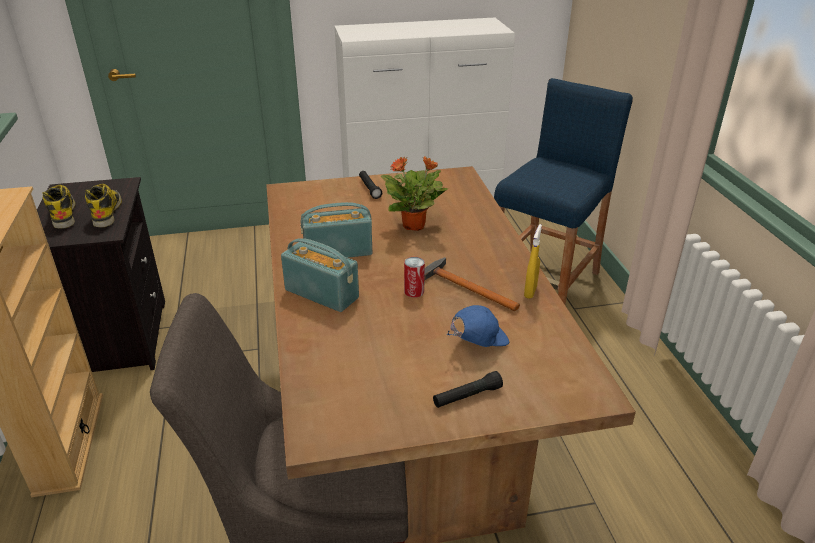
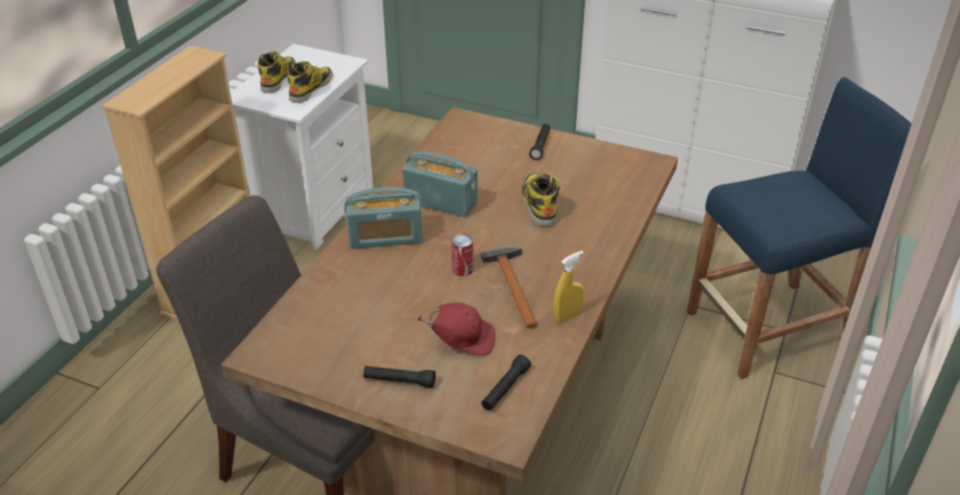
camera: 35 degrees right, 5 degrees up
(120, 337) = (313, 207): black nightstand -> white nightstand
(322, 294) = (385, 237): radio -> radio turned 105 degrees clockwise
(415, 225) = (538, 203): potted plant -> boot
(477, 342) = (462, 341): blue cap -> red cap
(552, 361) = (505, 389): none -> black flashlight

